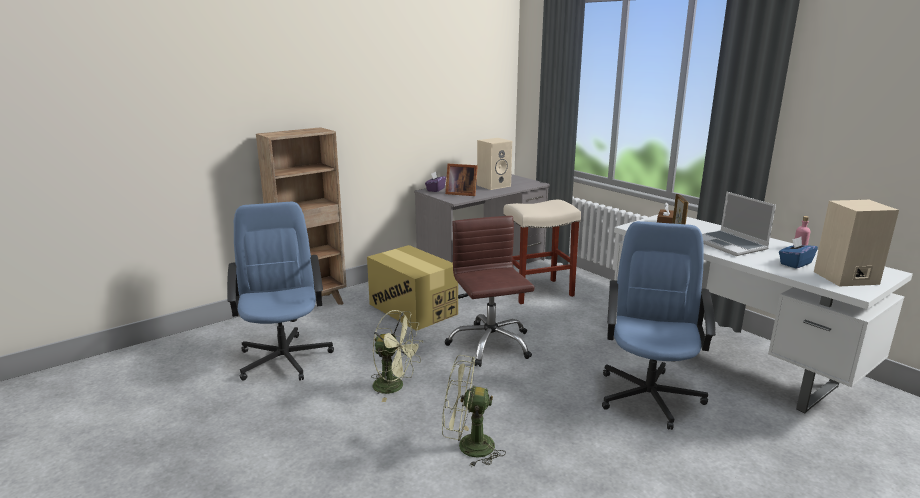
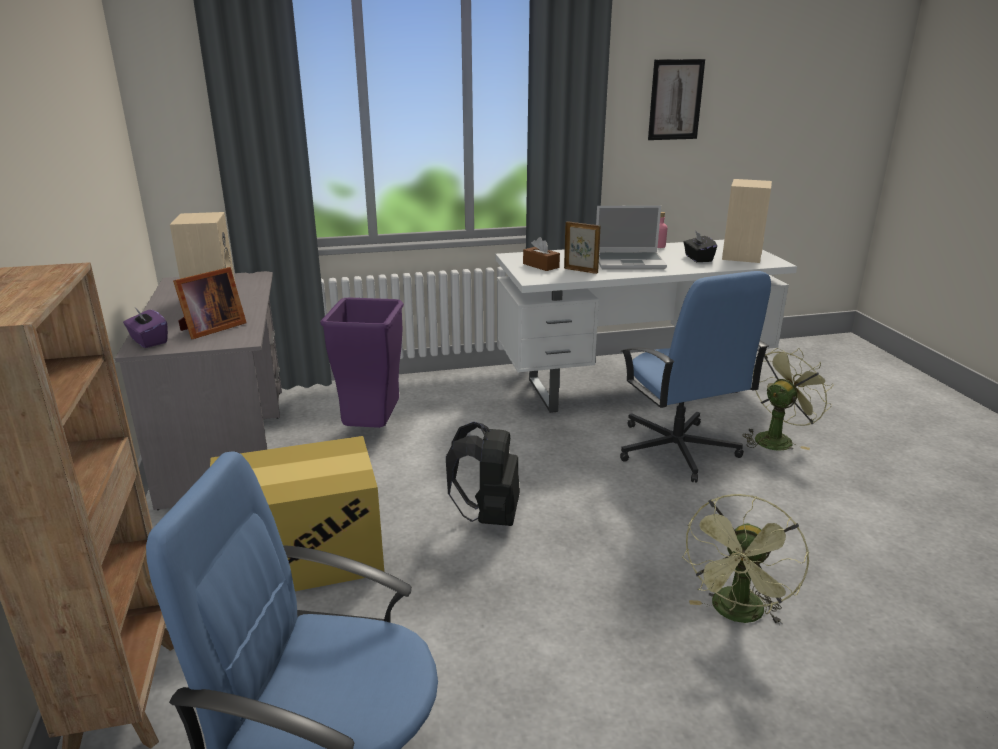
camera: 65 degrees left, 5 degrees up
(395, 387) = (550, 646): green fan -> green fan (776, 438)
(490, 344) = (489, 516): brown office chair -> black backpack
(537, 292) = (372, 430): beige stool -> purple trash can
(649, 395) = (676, 450): blue office chair -> blue office chair turned 150 degrees counterclockwise
(795, 263) = (698, 258): blue tissue box -> black tissue box
(871, 115) = (675, 100): none -> picture

